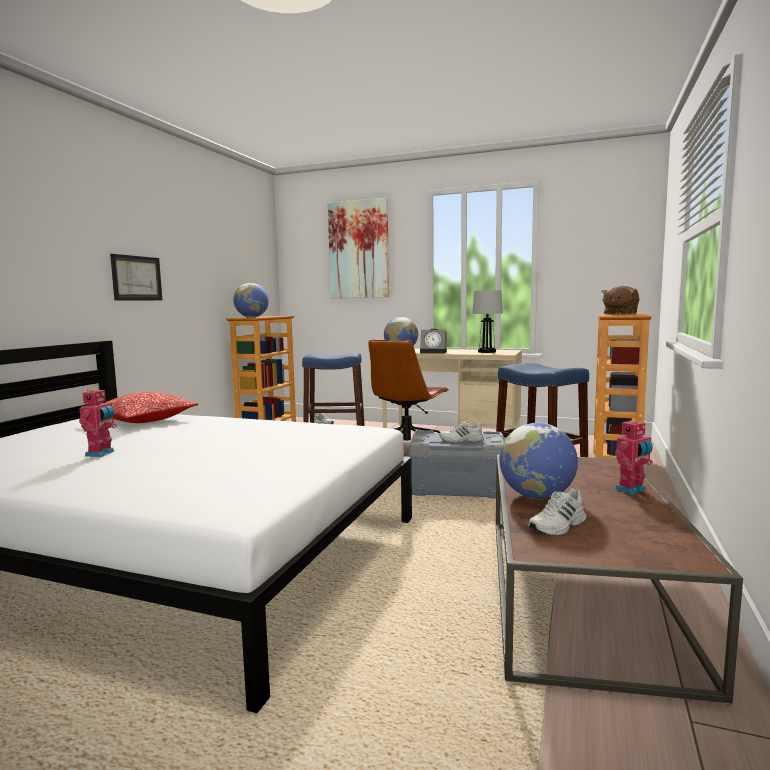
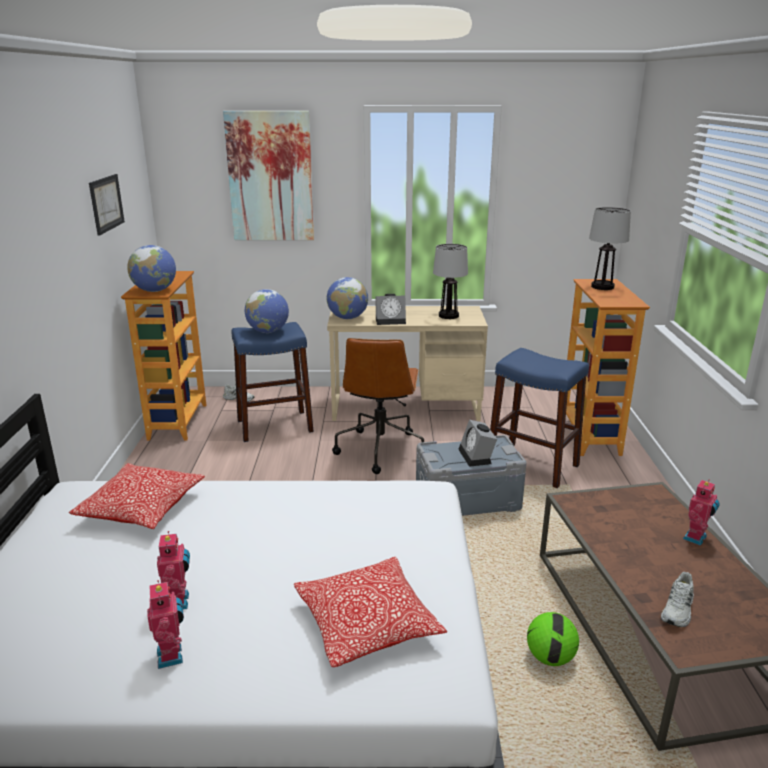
camera: 20 degrees left, 15 degrees up
(56, 473) = (172, 655): none -> toy robot
(136, 278) = (37, 289): picture -> picture (106, 203)
(219, 477) = (367, 624): none -> pillow
(445, 592) = (550, 658): none -> football
(461, 440) = (477, 457): white shoe -> alarm clock
(537, 496) = (631, 565): globe -> globe (268, 331)
(620, 314) = (603, 287): brown plush toy -> table lamp

